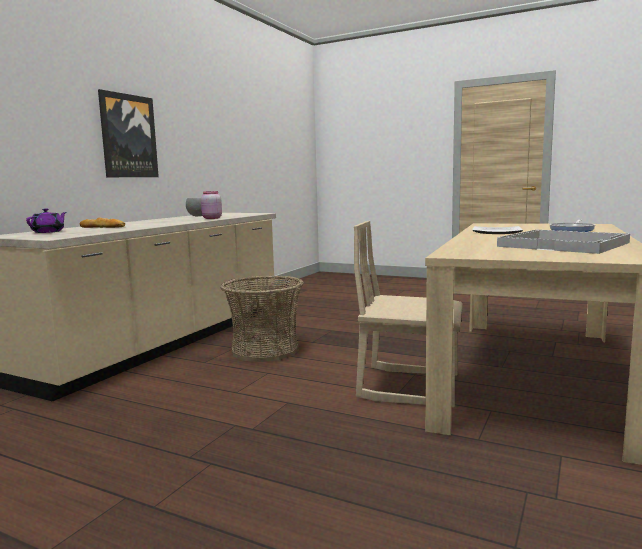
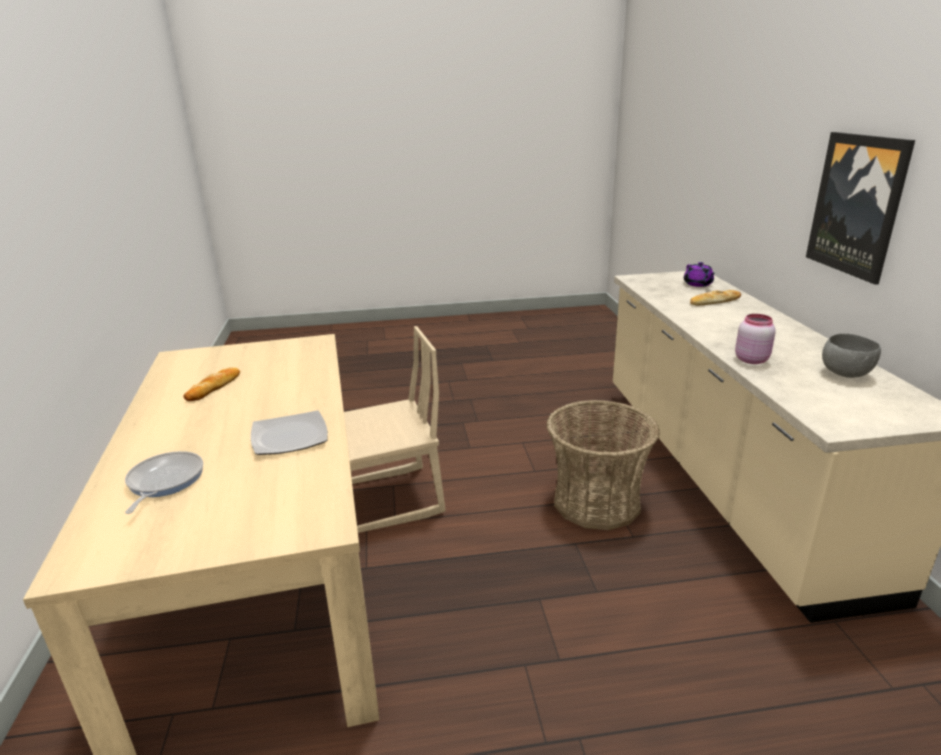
camera: 145 degrees right, 15 degrees up
(564, 244) = (214, 387): white tray -> bread

